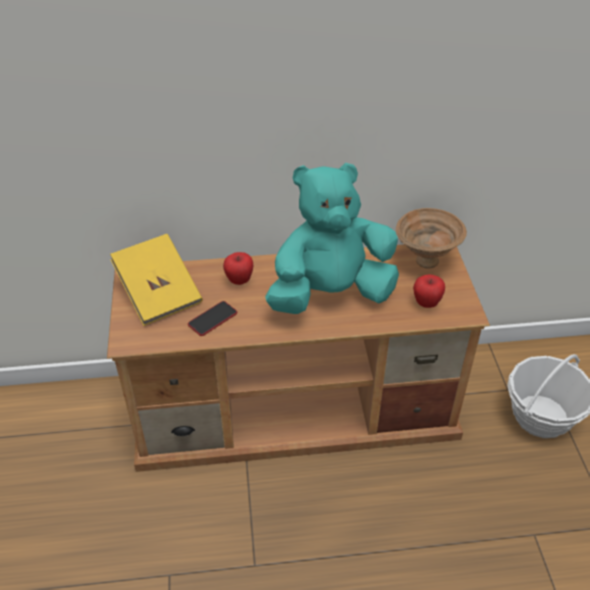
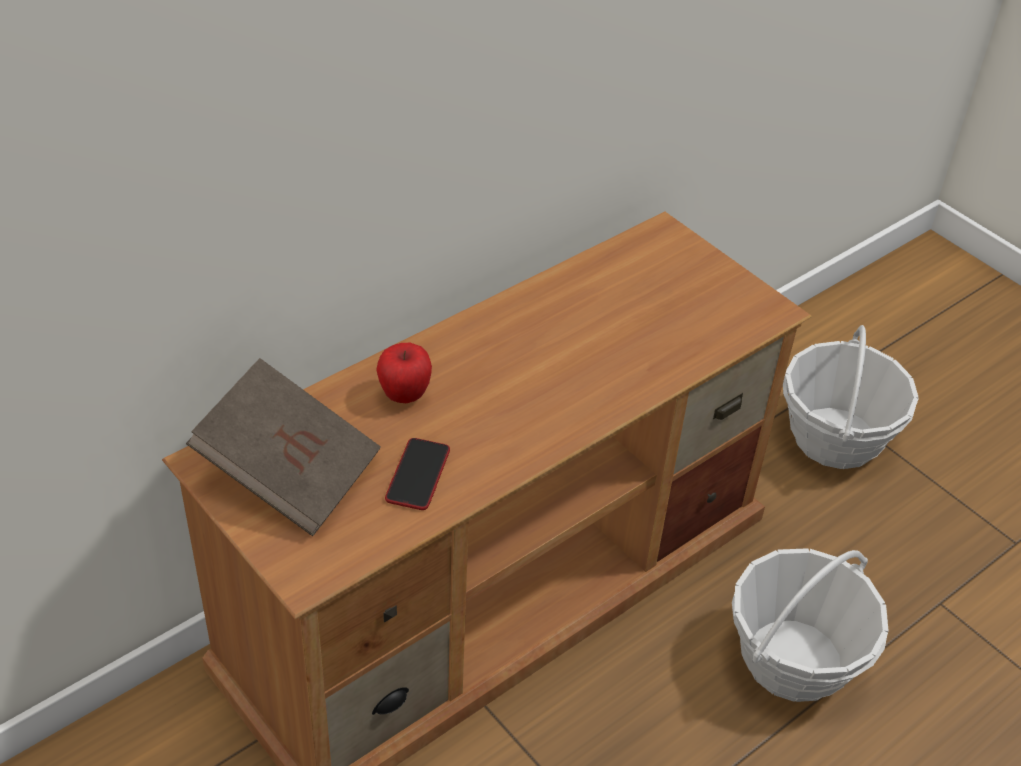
camera: 35 degrees left, 0 degrees up
(159, 294) = (289, 472): yellow book -> brown book
(331, 294) = (564, 359): turquoise plush toy -> none
(421, 520) = (794, 660): none -> basket
(425, 262) = (654, 257): brown bowl -> none
(426, 303) = (707, 318): apple -> none

